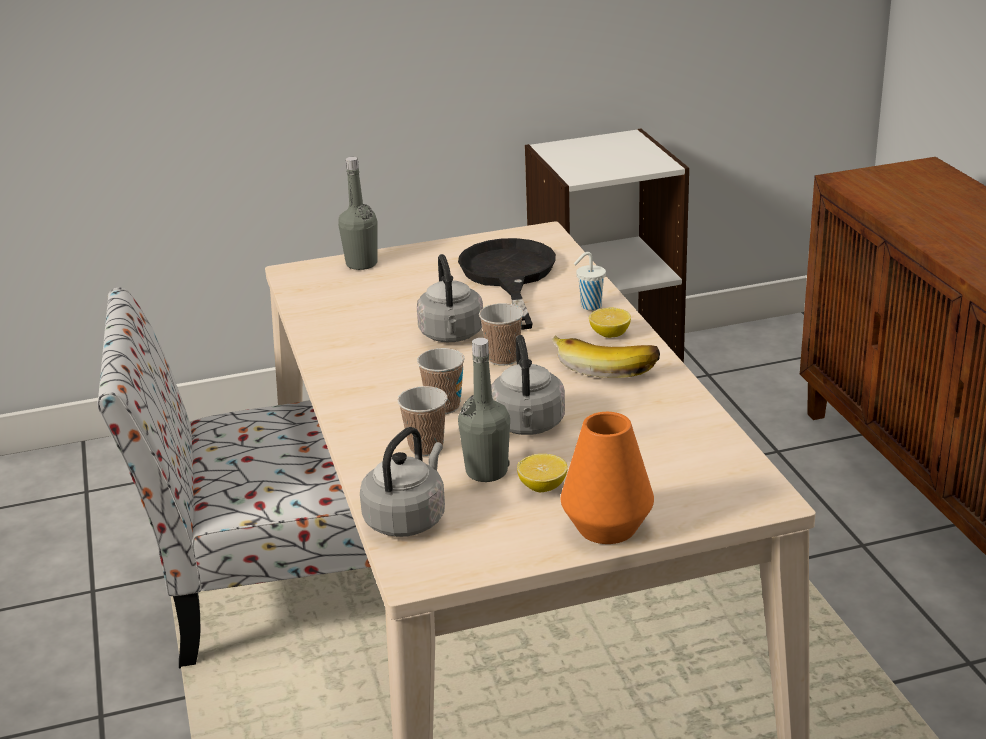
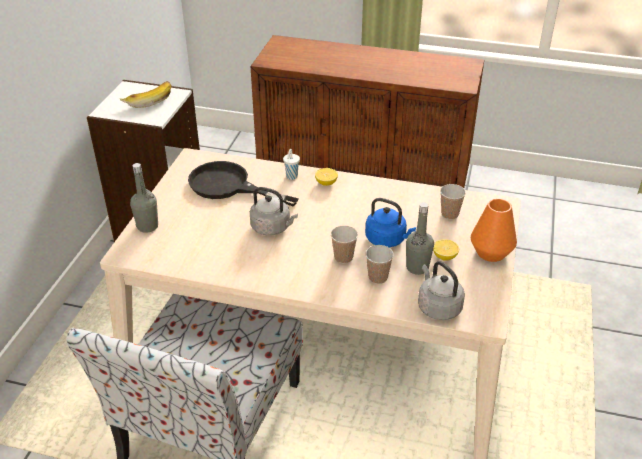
camera: 60 degrees left, 10 degrees up
(503, 358) = (315, 222): cup -> cup (449, 214)
(528, 426) = (387, 240): grey kettle -> blue kettle
(606, 366) = (355, 196): banana -> banana (148, 100)

